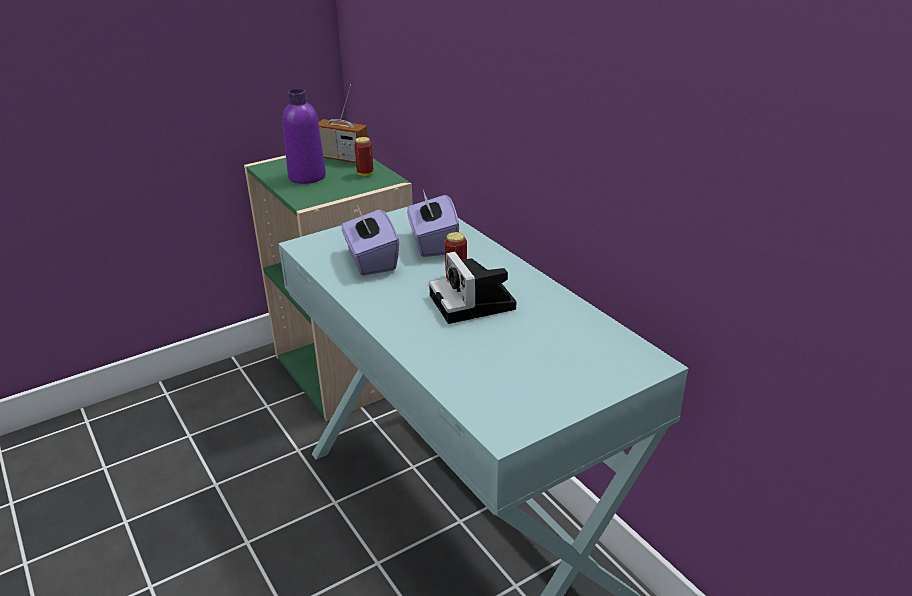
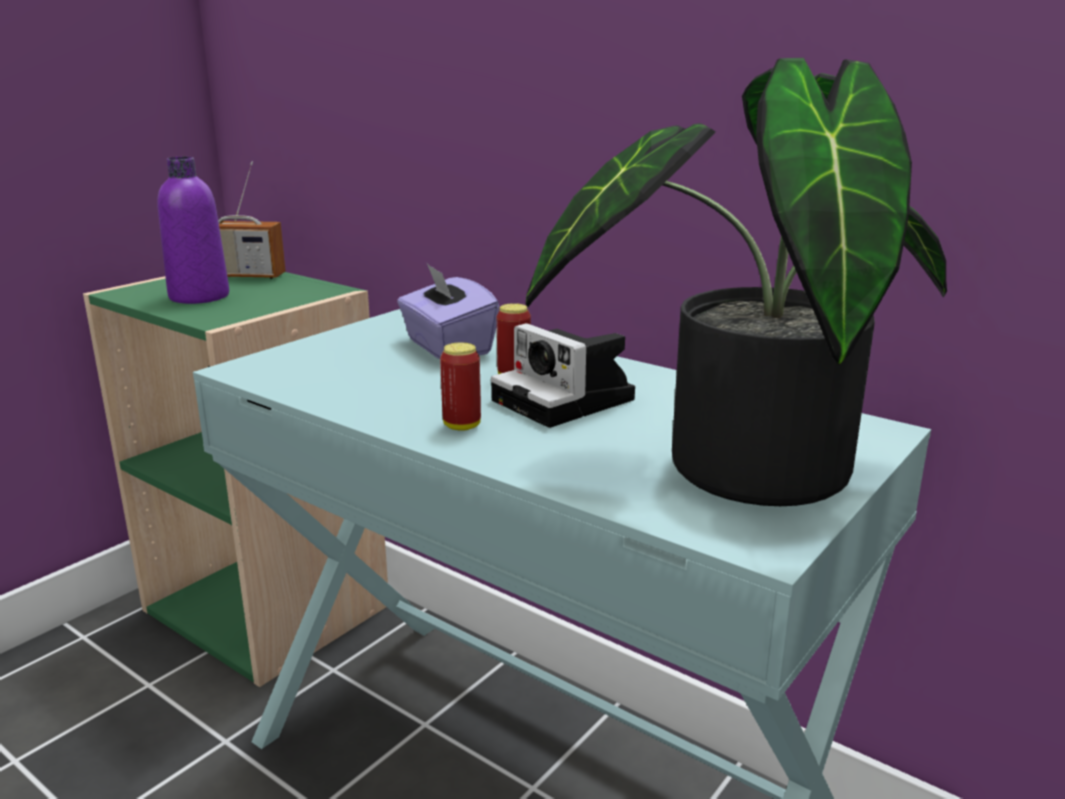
camera: 20 degrees left, 10 degrees down
(365, 174) = (290, 287): can -> can (462, 426)
(371, 261) = (365, 374): purple tissue box -> none
(537, 372) = (737, 463): none -> potted plant

